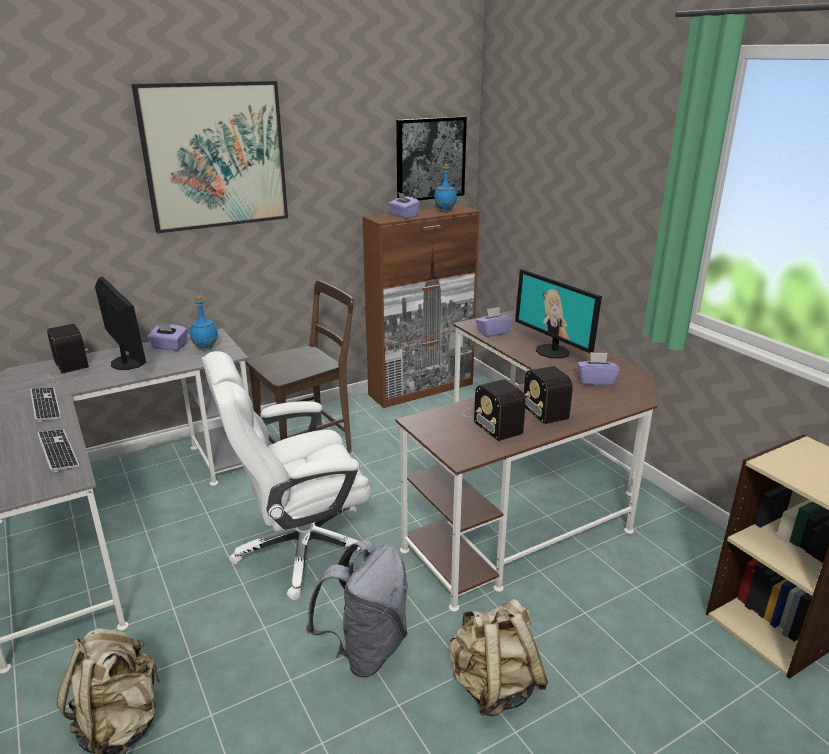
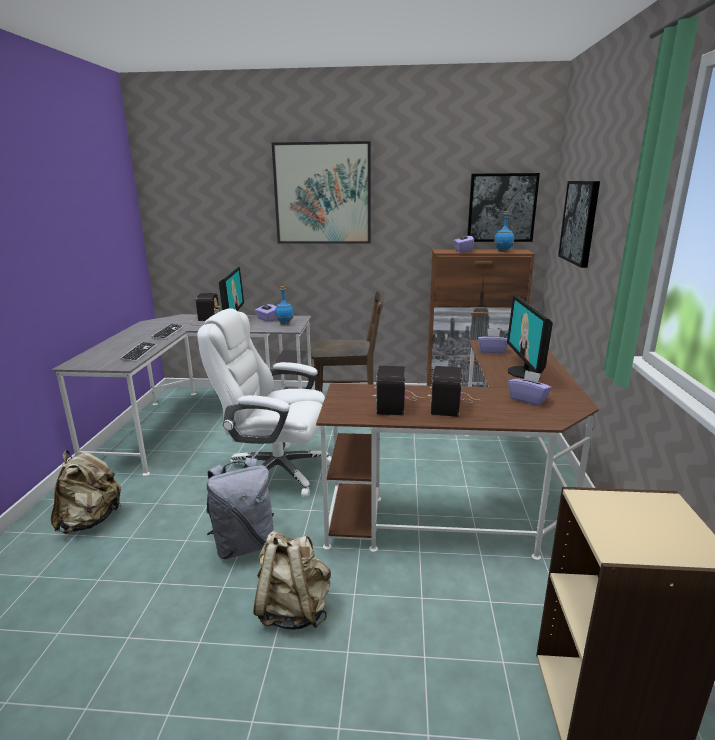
camera: 35 degrees right, 5 degrees down
(544, 178) = (580, 222): none -> picture

